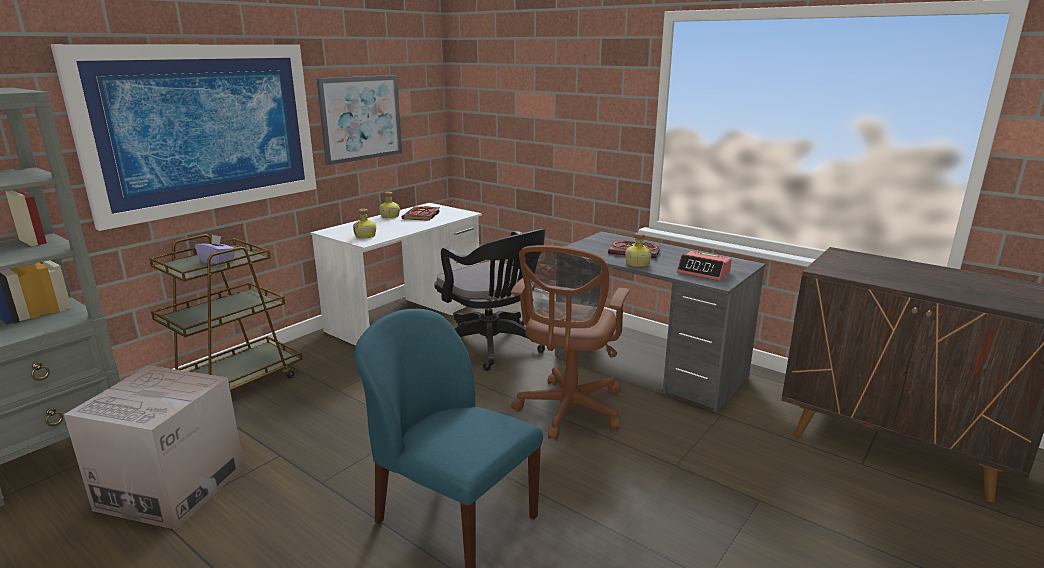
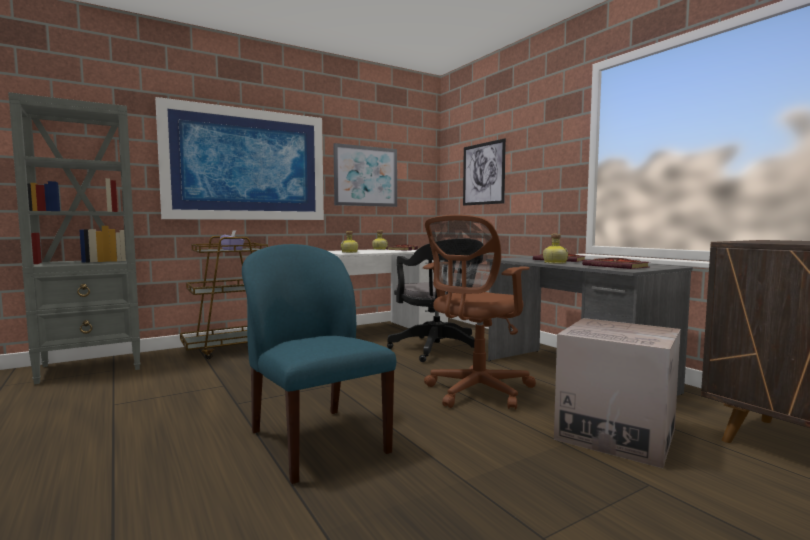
camera: 20 degrees right, 15 degrees down
(171, 487) = (138, 391): cardboard box -> cardboard box (615, 434)
(515, 113) = (483, 174): none -> picture
(704, 272) = (617, 267): alarm clock -> book

